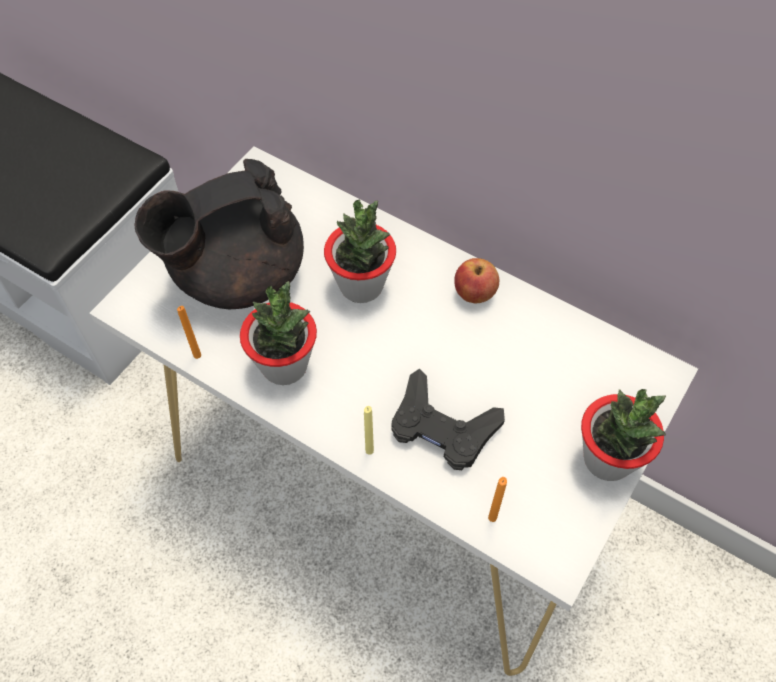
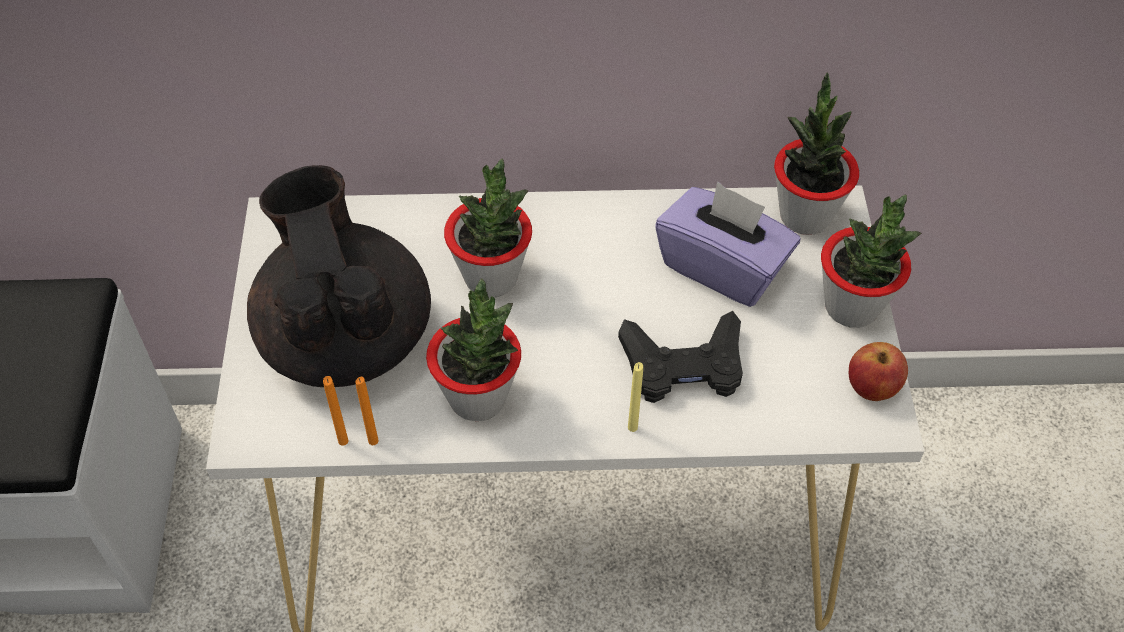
camera: 35 degrees left, 5 degrees down
(236, 274) = (345, 337): black teapot -> black teapot turned 135 degrees clockwise
(474, 294) = (610, 226): apple -> apple (872, 388)
(492, 517) = (796, 418): orange candle -> orange candle (343, 441)
(532, 371) = (722, 267): none -> purple tissue box
(630, 367) = (804, 215): none -> potted plant

